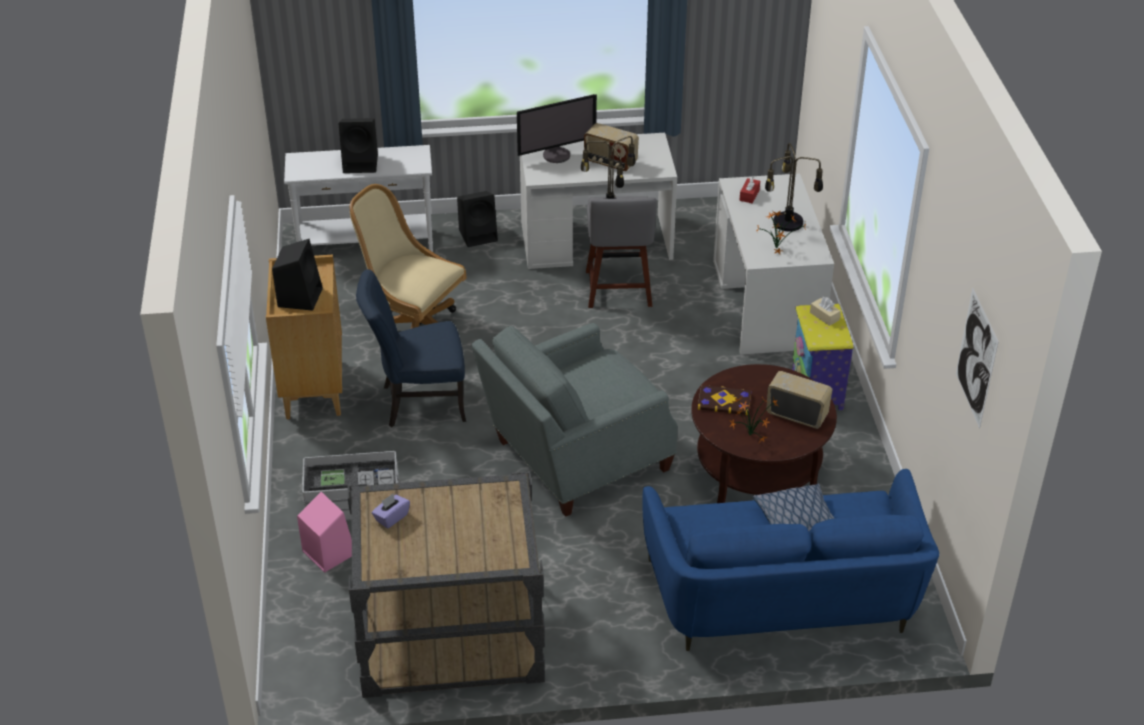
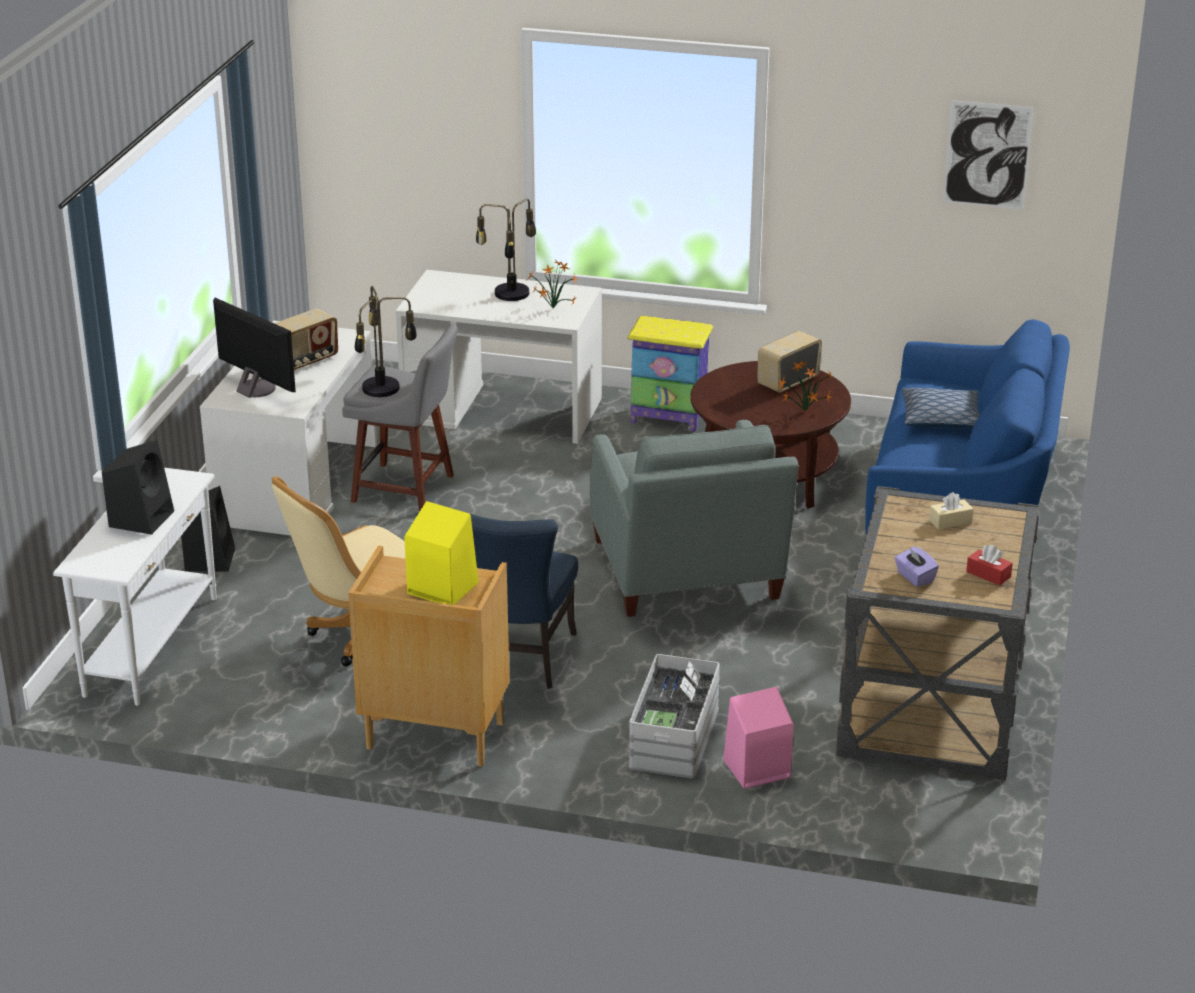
camera: 70 degrees left, 10 degrees down
(300, 296) = (441, 588): black speaker -> yellow speaker
(556, 155) = (255, 389): monitor -> monitor turned 45 degrees counterclockwise
(724, 401) = (743, 412): book -> none
(749, 195) = (443, 301): red tissue box -> red tissue box (988, 574)
(824, 316) = (657, 326): beige tissue box -> beige tissue box (950, 521)

